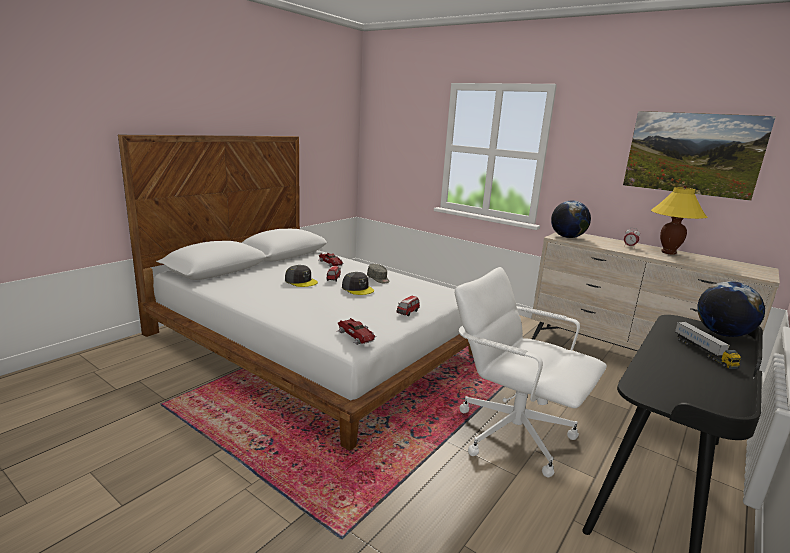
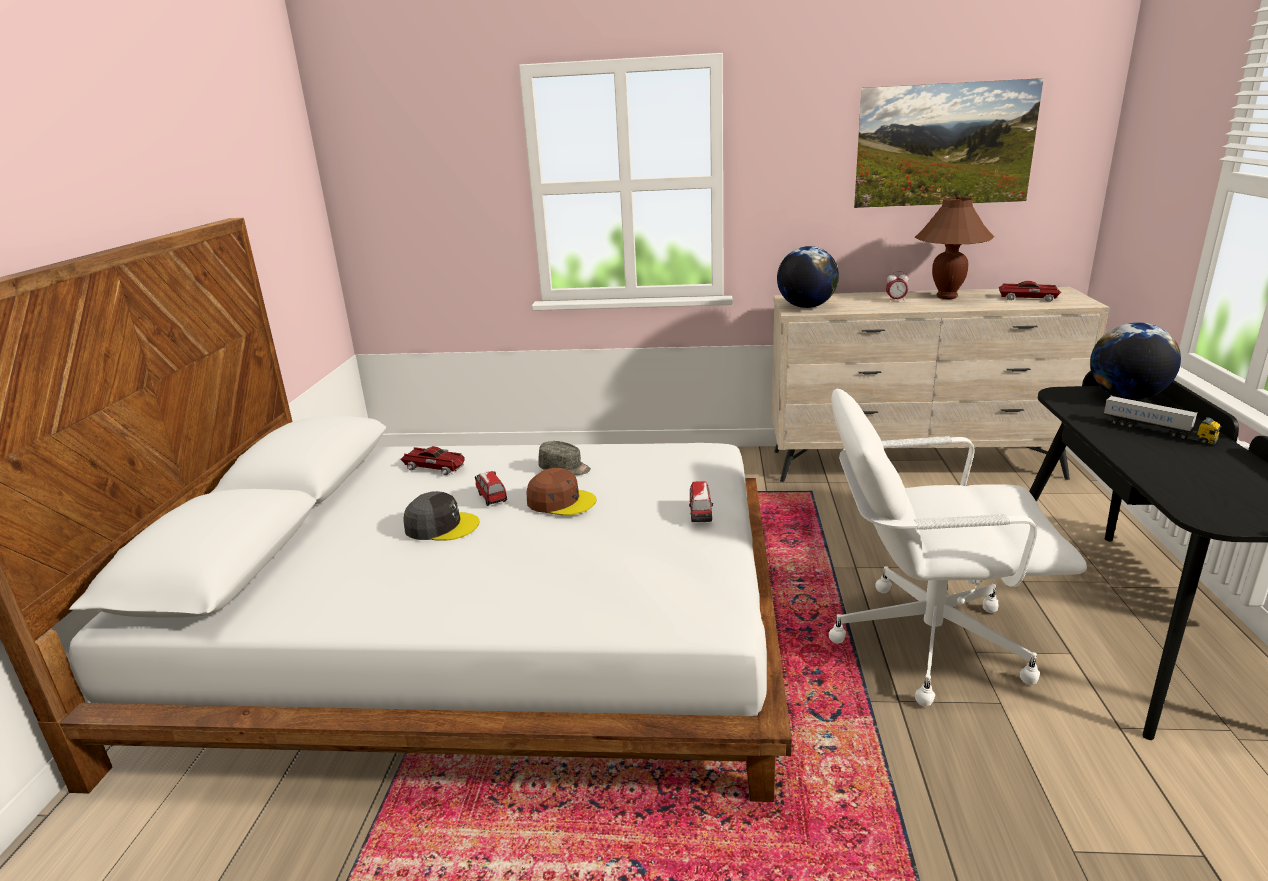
camera: 30 degrees left, 5 degrees up
(356, 336) = (703, 596): toy car -> toy car (1028, 298)
(357, 288) = (561, 501): grey cap -> brown cap
(668, 252) = (946, 297): yellow table lamp -> brown table lamp

